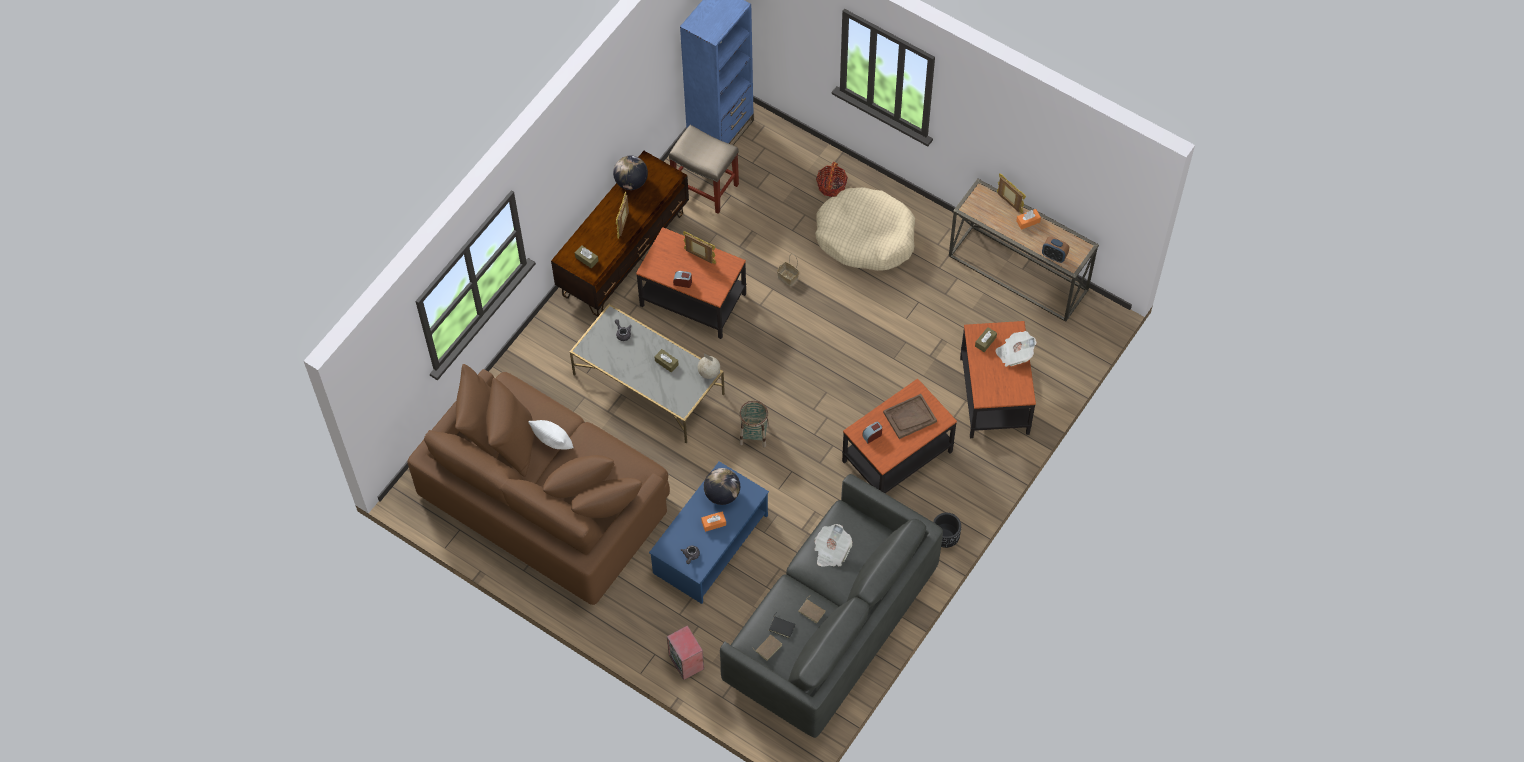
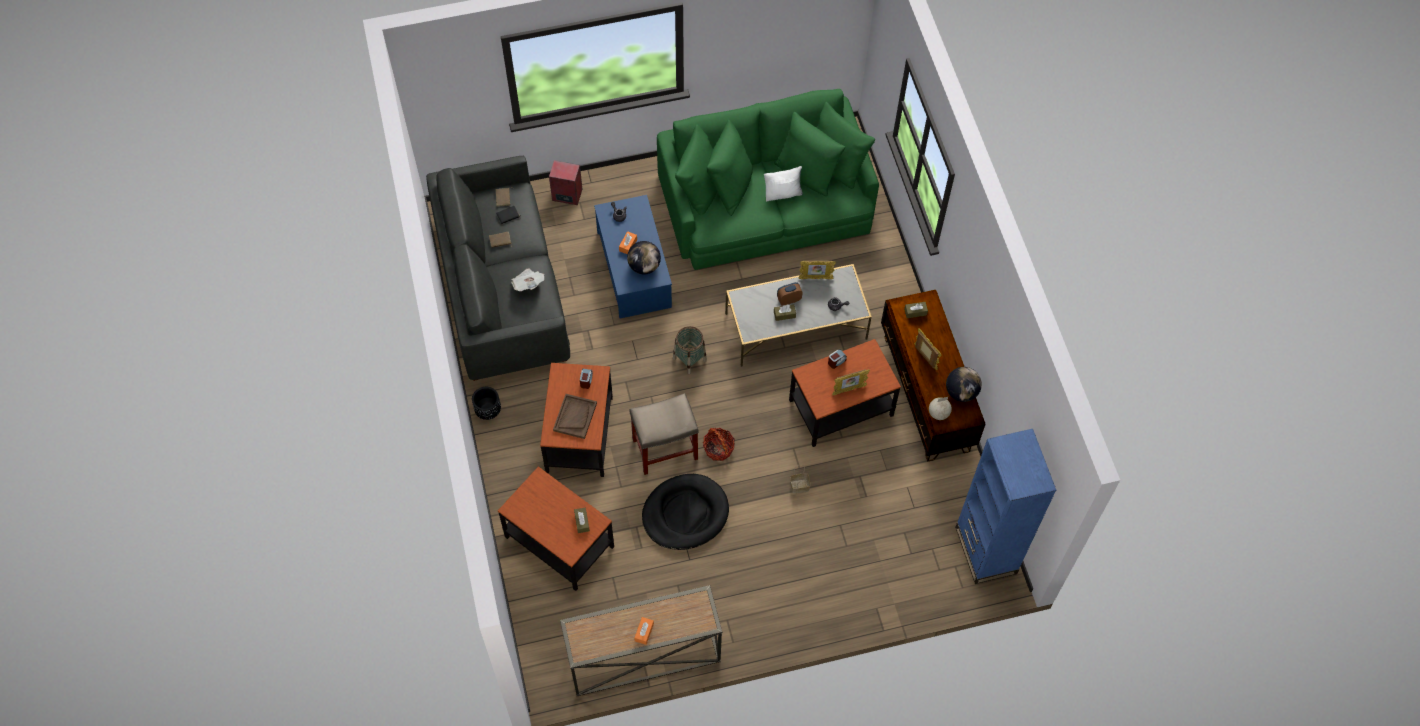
camera: 130 degrees right, 0 degrees up
(546, 498) = (766, 203): brown sofa -> green sofa
(706, 188) = (937, 496): beige stool -> beige stool (664, 449)
(709, 373) = (749, 334): globe -> globe (938, 413)
(831, 186) = (856, 588): basket -> basket (718, 448)
(865, 237) = (784, 572): beige dog bed -> none
(886, 333) = (685, 514): none -> black dog bed
(1009, 203) = (675, 633): picture frame -> picture frame (815, 278)
(1014, 353) = (551, 533): newspaper -> none
(1054, 256) = (594, 622): alarm clock -> alarm clock (788, 300)

